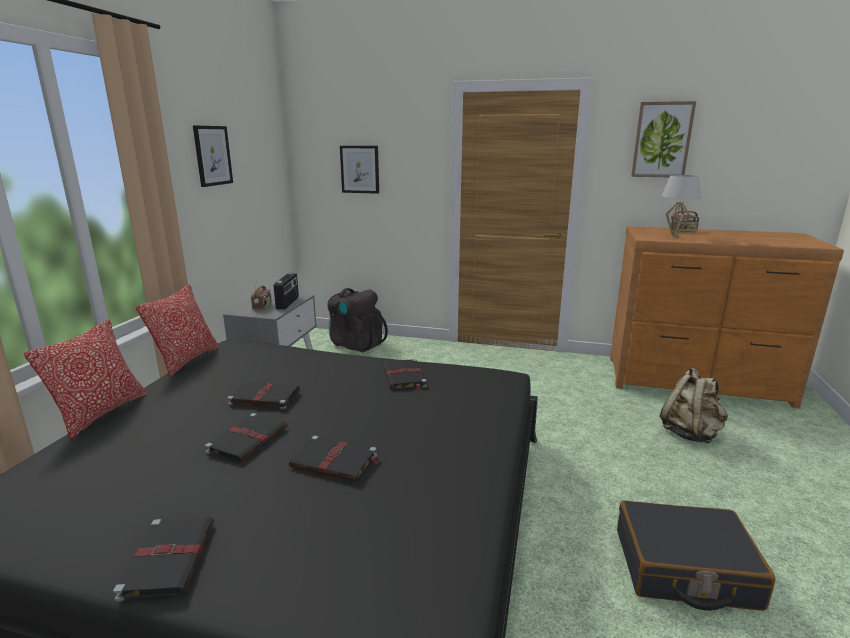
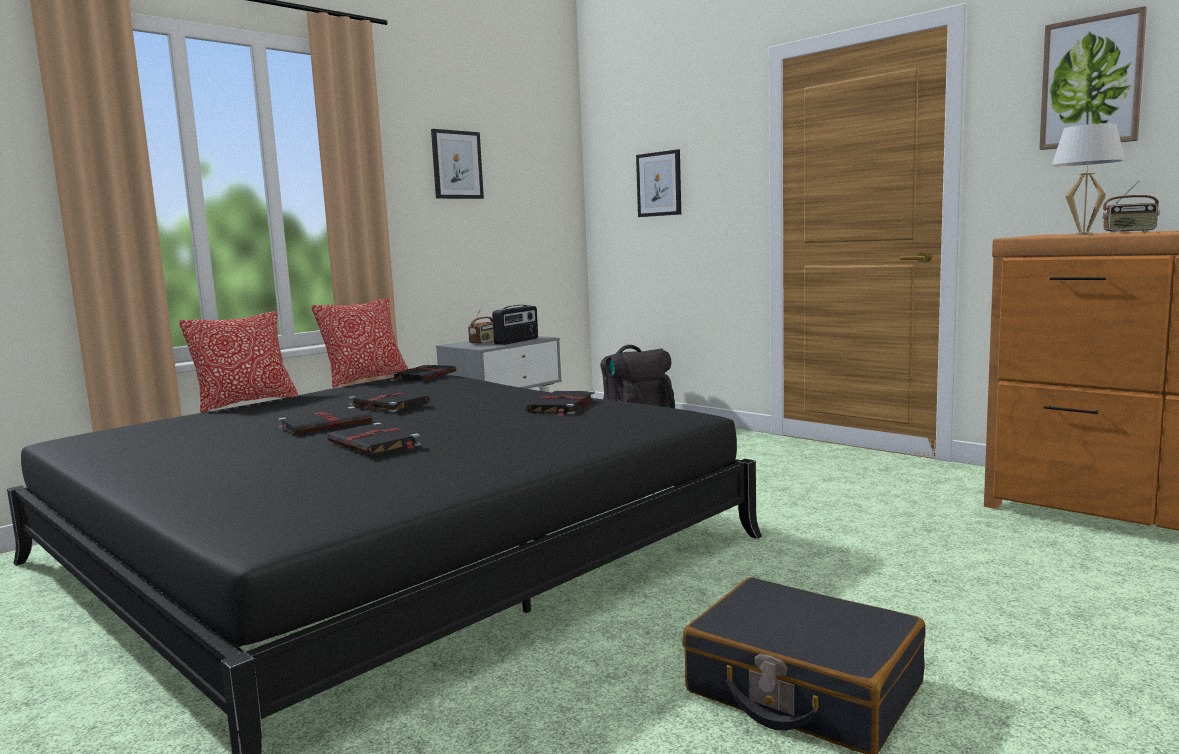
camera: 30 degrees right, 10 degrees down
(169, 558) = (158, 471): black book -> black book (424, 376)
(690, 433) = (1050, 570): beige backpack -> none

